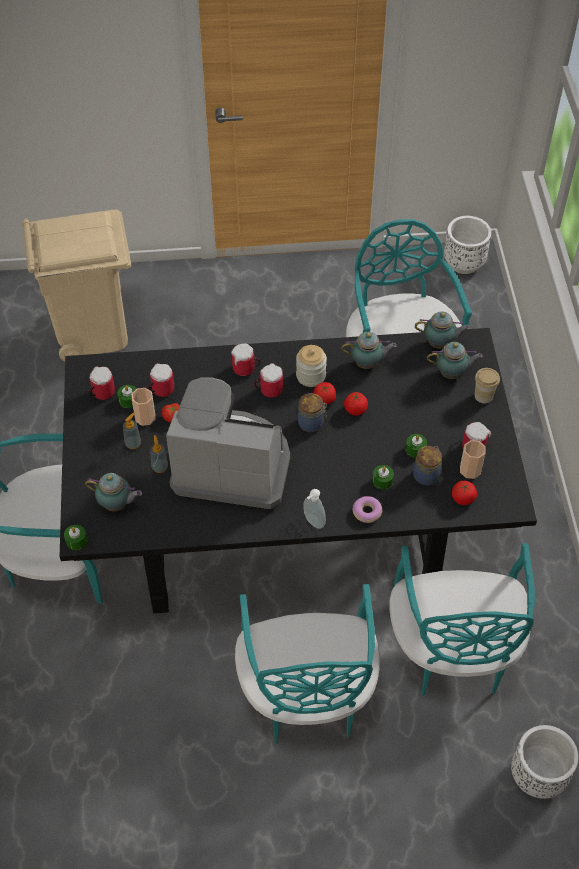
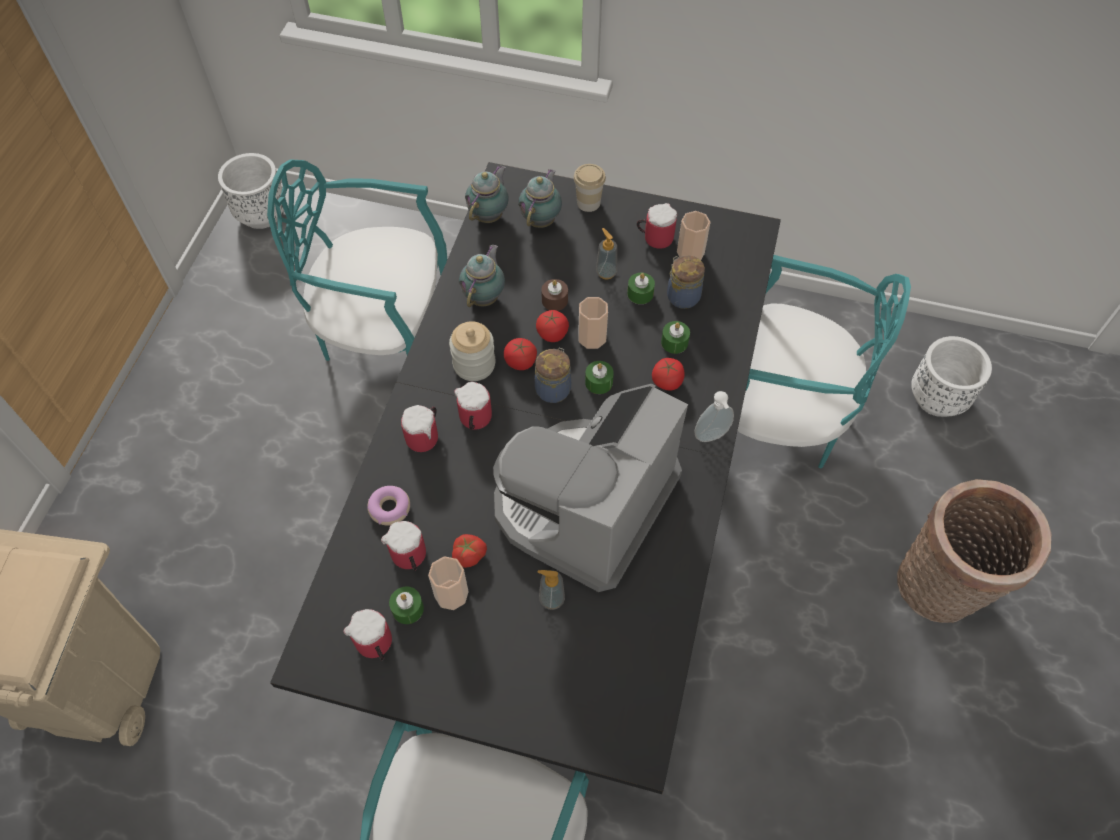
camera: 70 degrees left, 5 degrees up
(76, 541) = (643, 756): green candle -> green candle (598, 382)
(117, 505) = (597, 678): teapot -> none
(133, 443) = (493, 624): soap dispenser -> soap dispenser (606, 272)
(306, 696) = (792, 586): turquoise chair -> none
(347, 808) = (940, 590): none -> basket
(363, 432) = (592, 337): none -> cup
(367, 512) = (715, 374): donut -> donut (389, 508)
(384, 402) = (554, 300): none -> brown candle
(463, 498) = (728, 273): tomato -> tomato (667, 381)

